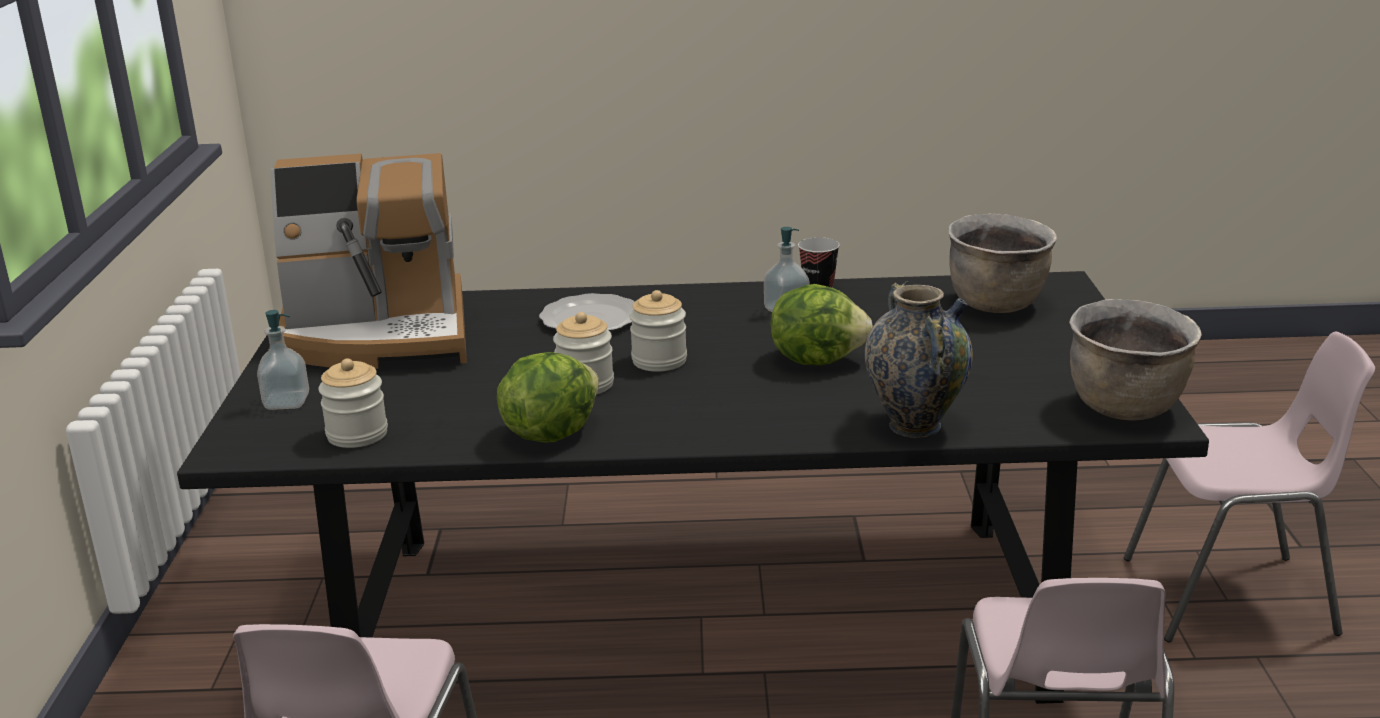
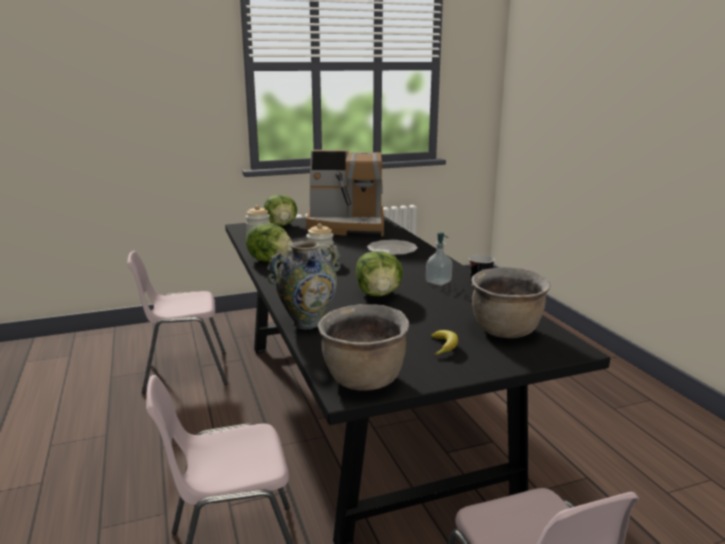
camera: 70 degrees right, 5 degrees down
(287, 402) = (281, 225): soap dispenser -> lettuce
(380, 336) = (347, 226): coffee machine -> coffee machine turned 60 degrees counterclockwise
(659, 361) = (354, 266): jar -> none
(1033, 346) = (444, 346): none -> banana

